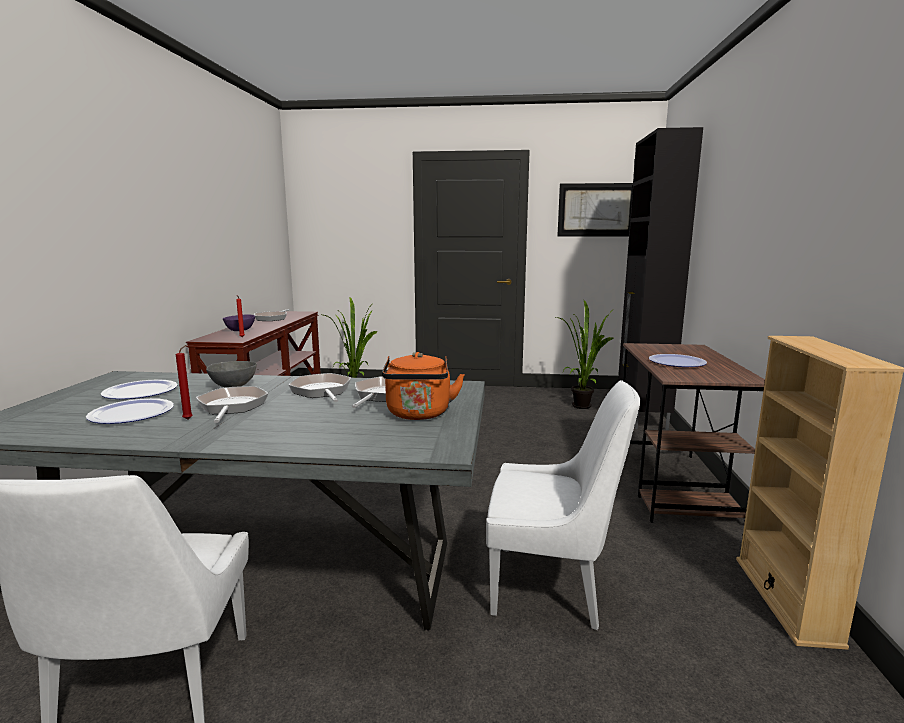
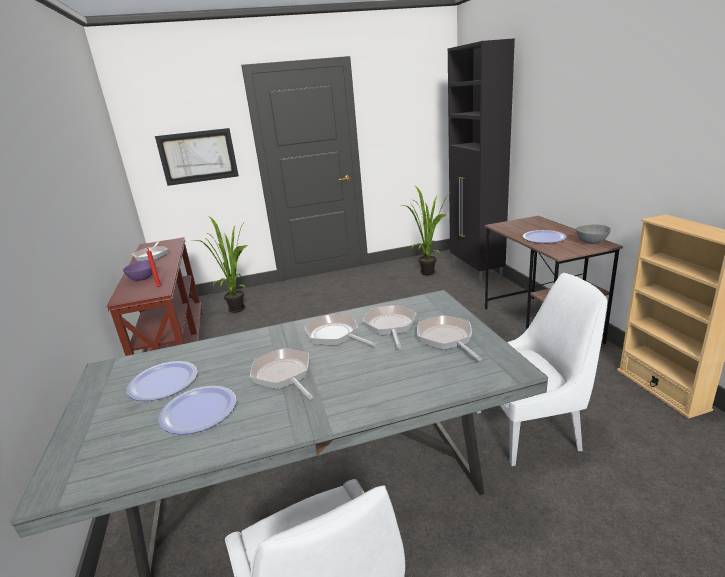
camera: 20 degrees left, 10 degrees up
(189, 419) = (266, 400): red candle -> none
(234, 386) = (246, 350): grey bowl -> grey bowl (592, 242)
(419, 414) = (446, 339): orange kettle -> frying pan
(596, 210) = (411, 106): picture -> picture (198, 156)

